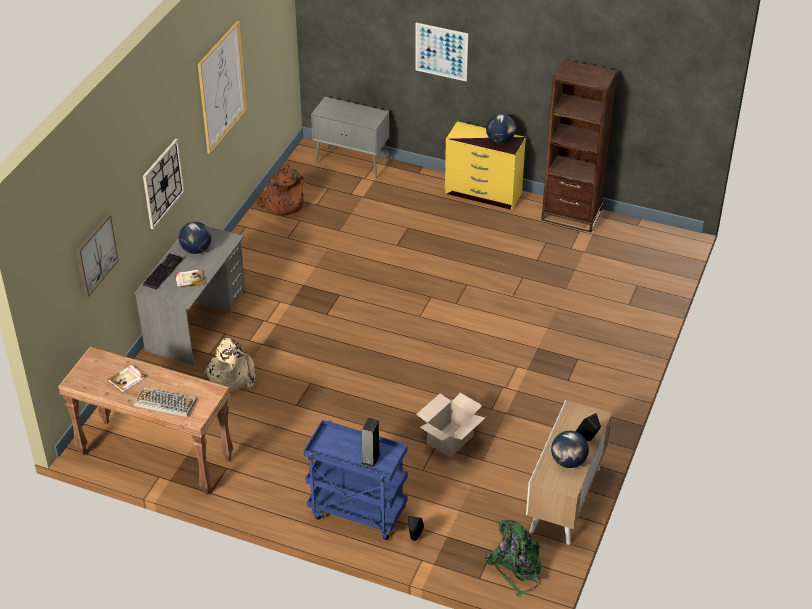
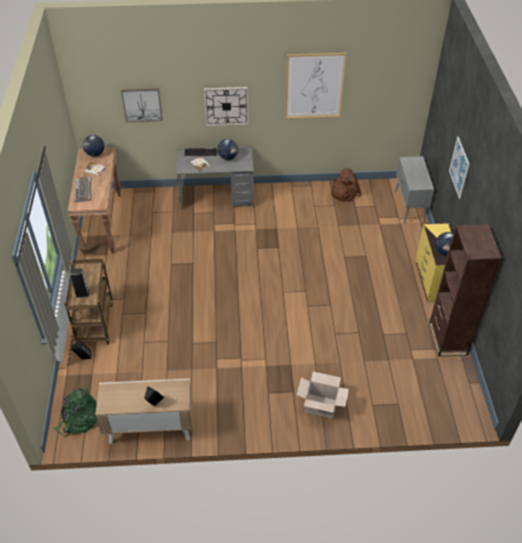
camera: 65 degrees right, 5 degrees up
(231, 375) = (181, 228): beige backpack -> none
(356, 512) = (95, 323): blue cart -> brown cart
(450, 440) = (177, 347): cardboard box -> cardboard box (320, 406)
(568, 462) = (127, 399): globe -> globe (95, 154)

